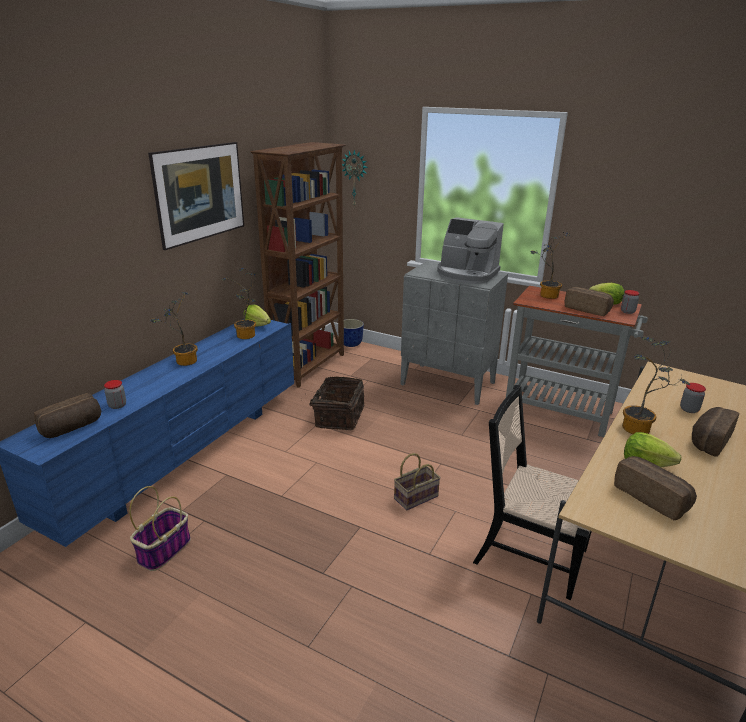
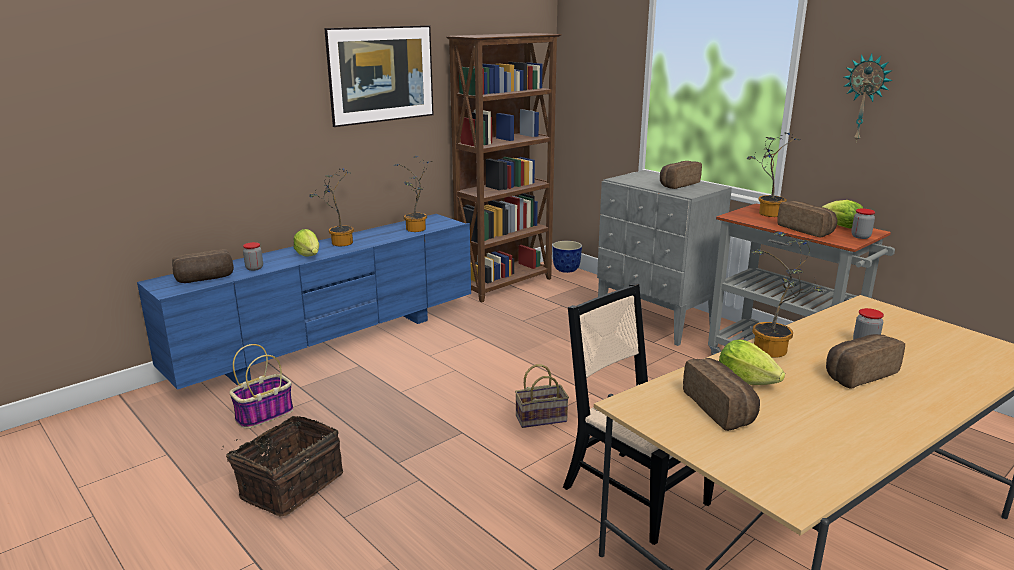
camera: 20 degrees right, 5 degrees down
(257, 325) = (435, 222): lettuce -> lettuce (309, 255)
(338, 416) = (505, 334): basket -> basket (289, 485)
(355, 178) = (580, 75): wall clock -> wall clock (865, 98)
(466, 274) = (677, 184): coffee machine -> bread

